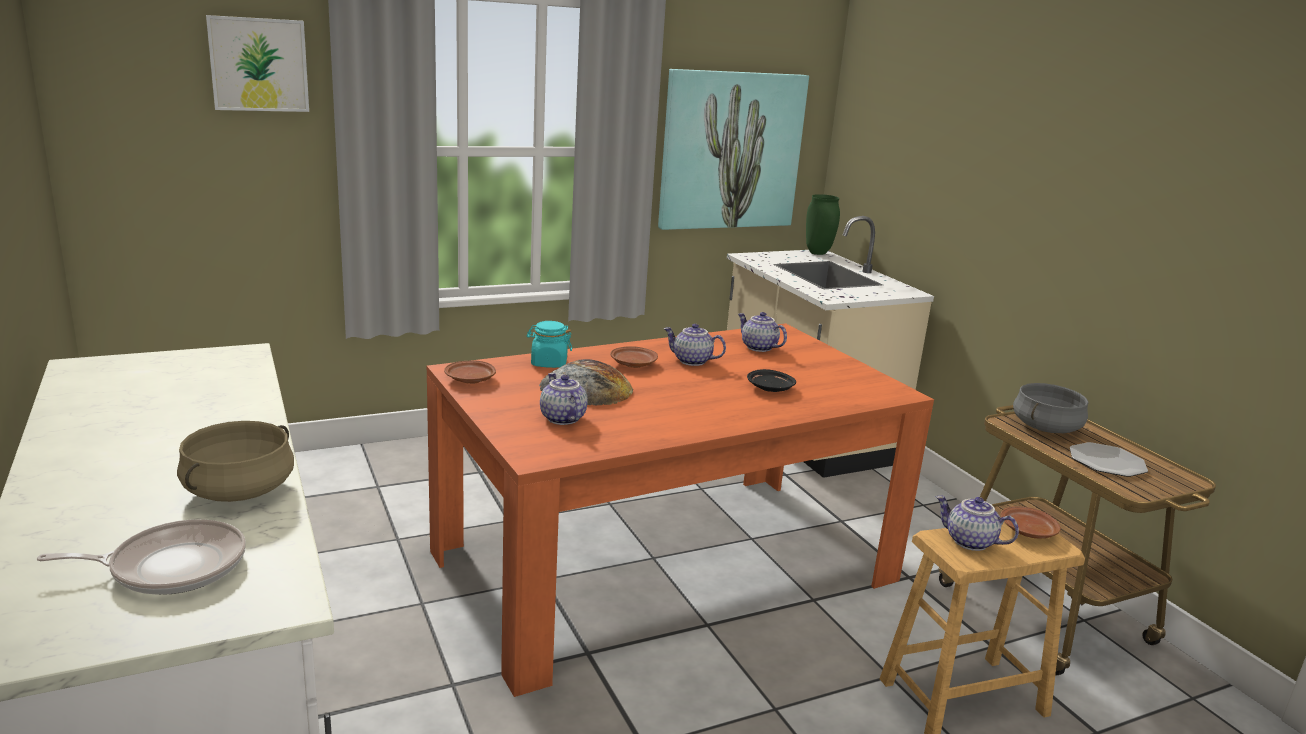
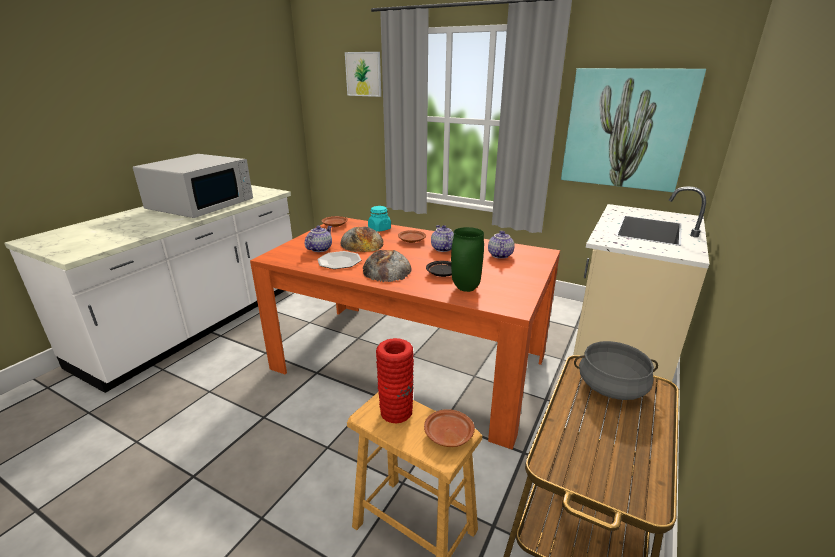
camera: 55 degrees right, 5 degrees up
(171, 567) = (91, 237): frying pan -> none
(172, 422) = (202, 204): none -> white microwave
(239, 490) = (154, 226): beige cooking pot -> none
(709, 407) = (386, 269): none -> bread
(818, 253) = (687, 217): green vase -> green vase (466, 288)
(969, 542) = (396, 411): teapot -> red vase
(1107, 462) = (595, 435): plate -> plate (339, 261)

